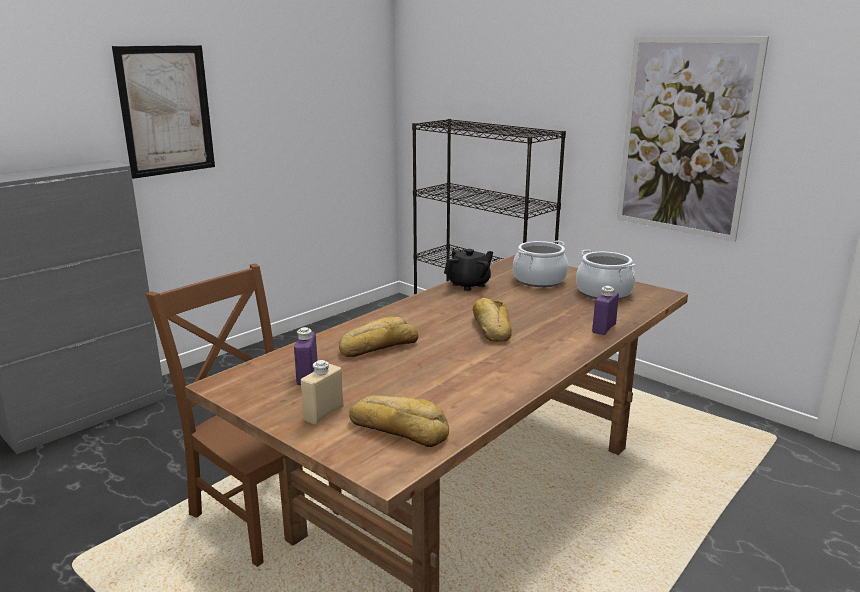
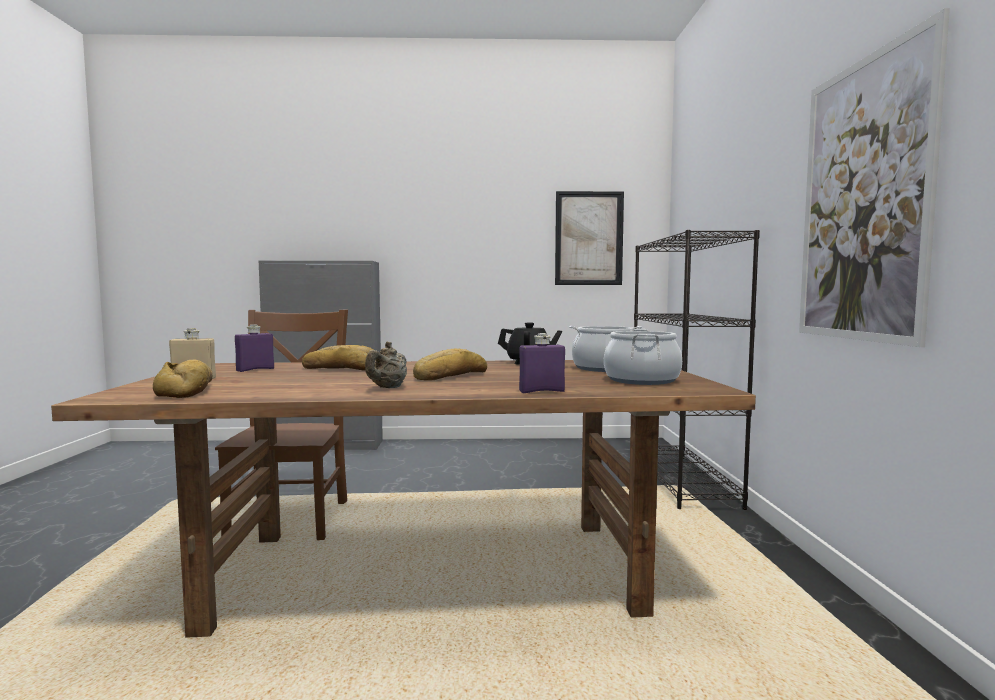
camera: 45 degrees right, 15 degrees down
(166, 110) = (429, 232): picture -> picture (589, 238)
(517, 361) = (387, 388): none -> beige teapot

